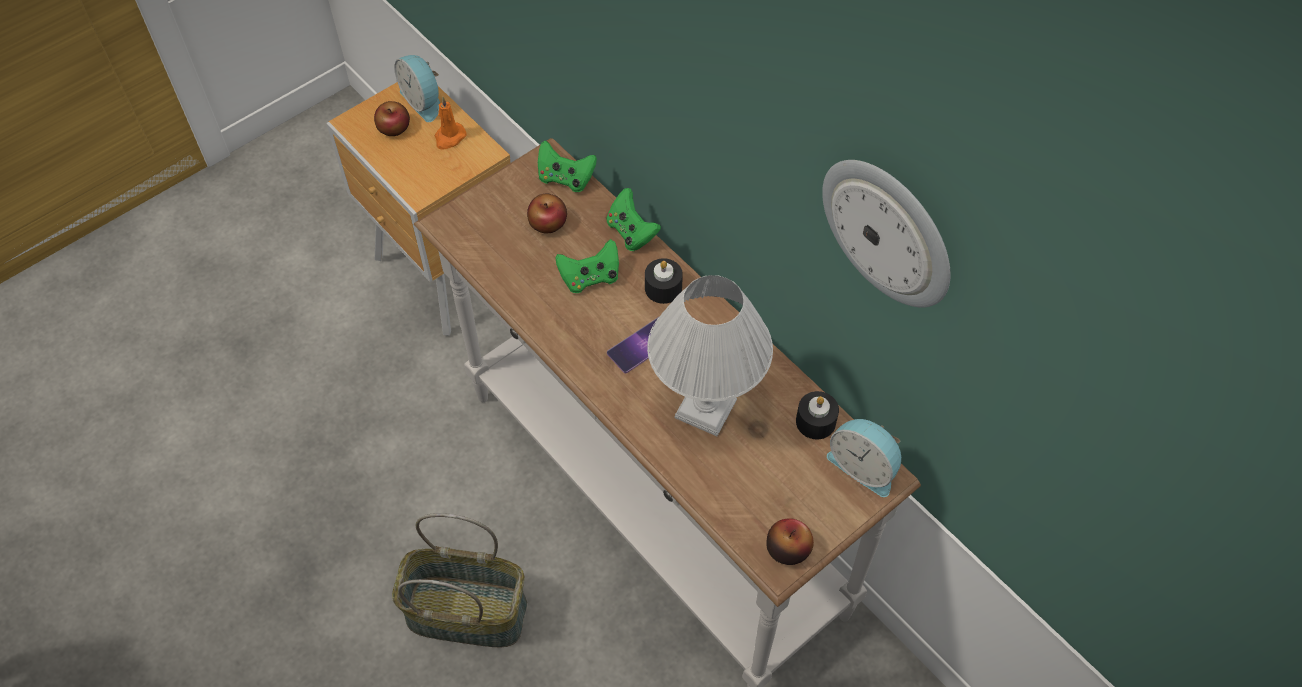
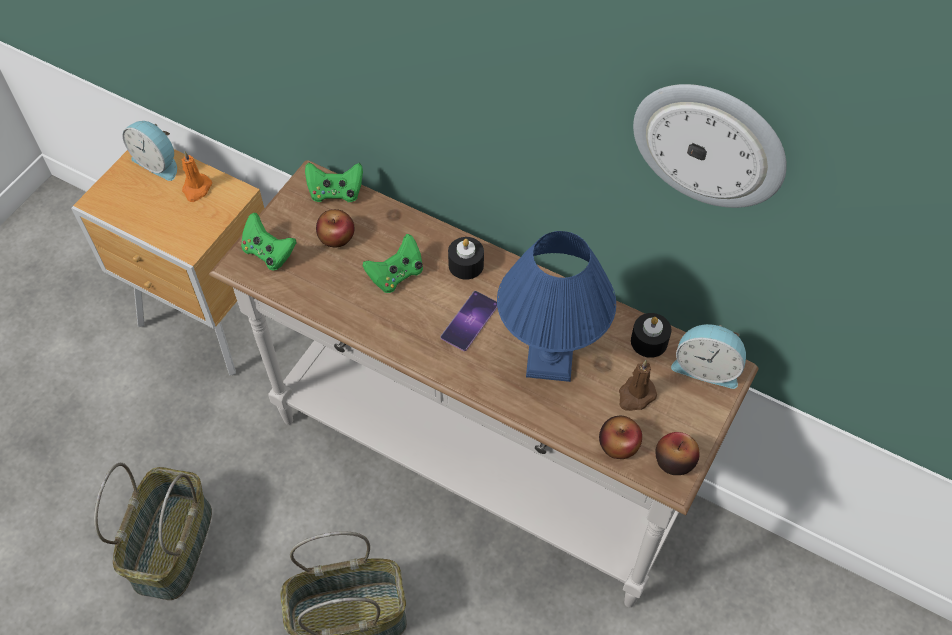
camera: 20 degrees left, 0 degrees up
(327, 483) = (171, 545): none -> basket
(394, 128) = (140, 194): apple -> apple (618, 444)
(631, 232) = (416, 224): green game controller -> green game controller (269, 253)
(704, 409) = (548, 361): white table lamp -> blue table lamp
(777, 471) = (635, 395): none -> brown candle

